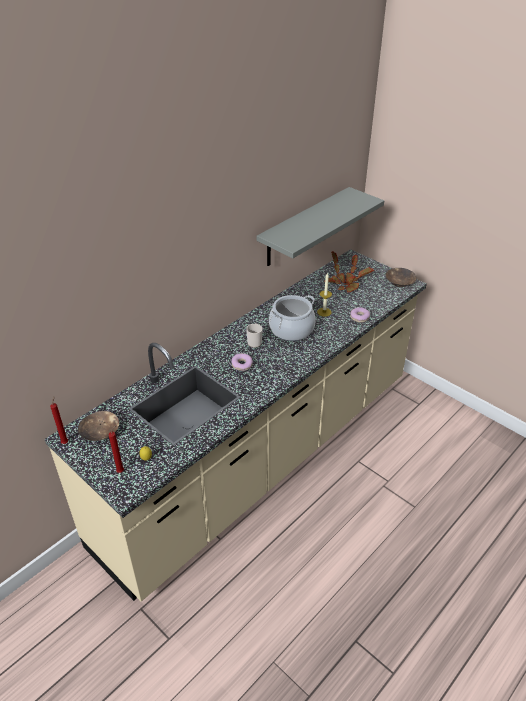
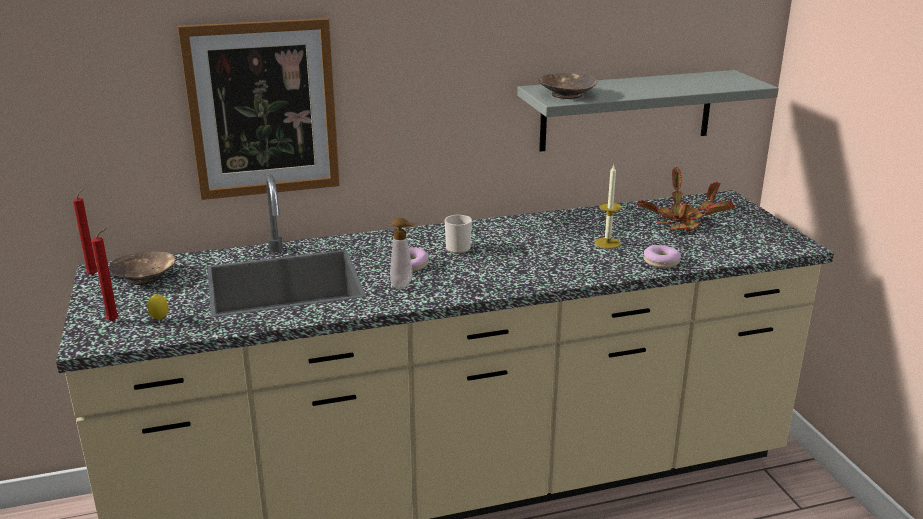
camera: 30 degrees right, 15 degrees down
(133, 303) = (263, 109): none -> picture
(252, 381) = (404, 285): none -> soap dispenser
(291, 329) = (531, 248): cooking pot -> none
(399, 282) = (781, 240): brown bowl -> brown bowl (566, 94)

